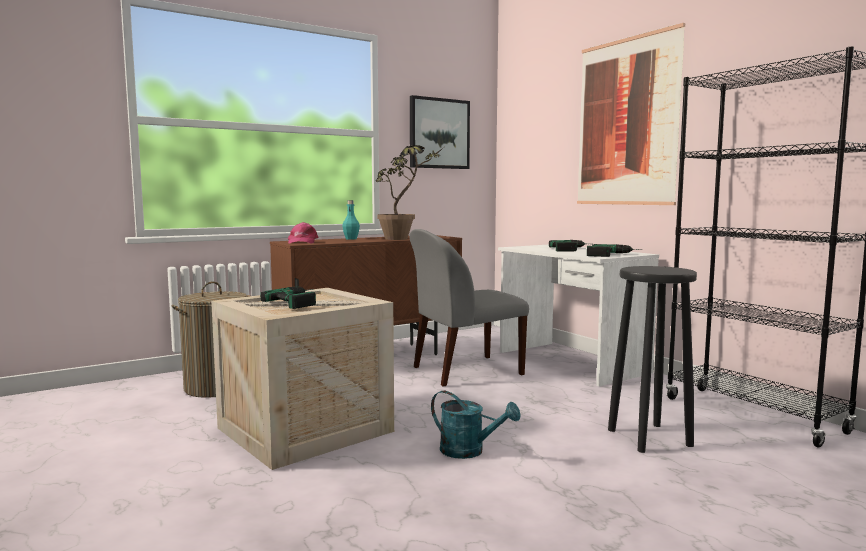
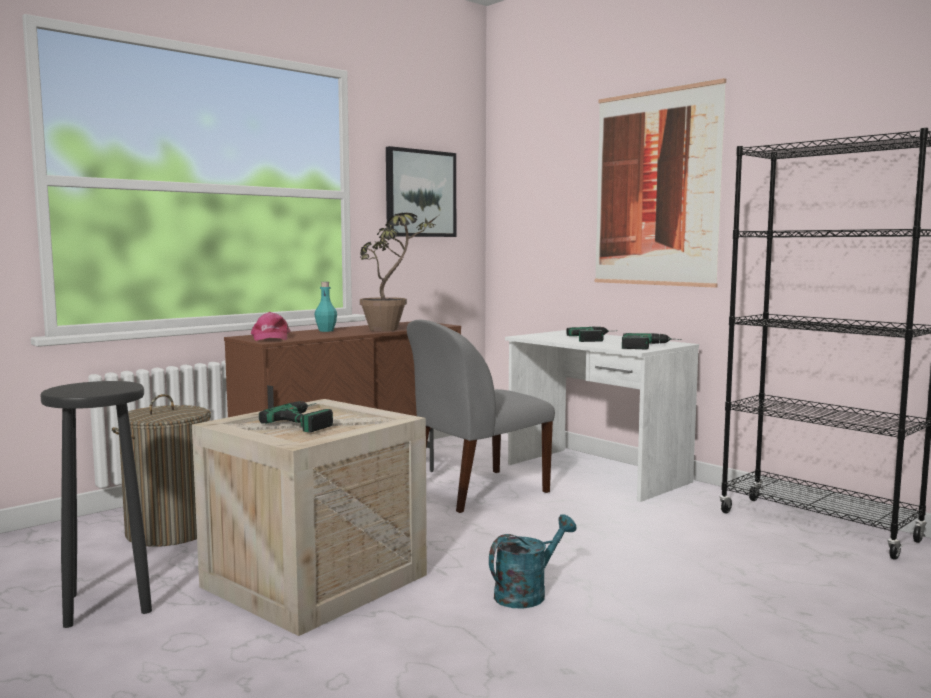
camera: 10 degrees left, 0 degrees up
(469, 451) = (527, 593): turquoise watering can -> turquoise watering can turned 60 degrees counterclockwise
(650, 438) = (720, 562): black stool -> black stool (108, 604)

